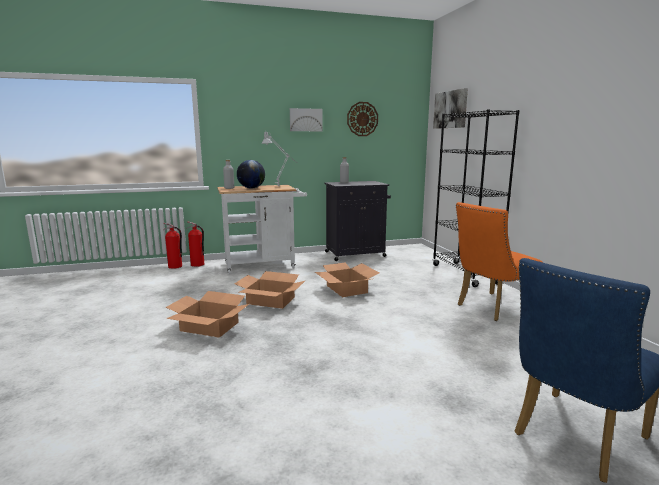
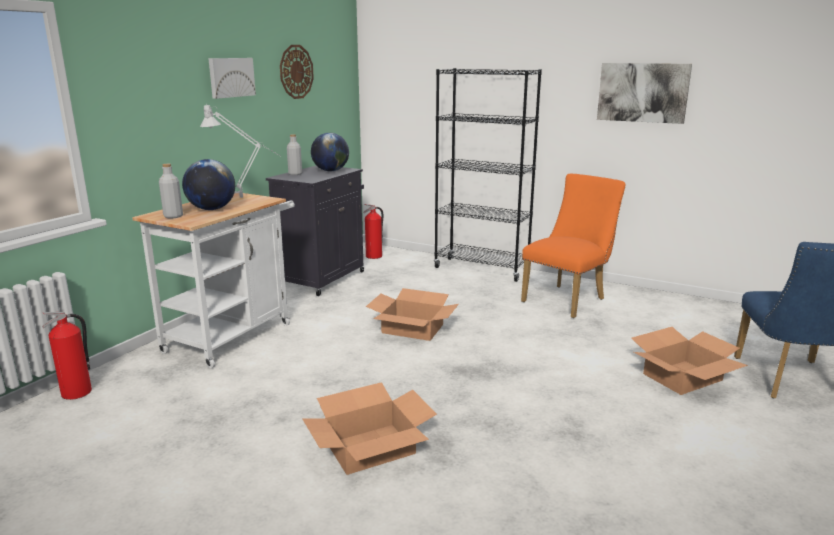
camera: 45 degrees left, 5 degrees up
(197, 265) = (115, 374): fire extinguisher -> fire extinguisher (374, 256)
(270, 300) = (363, 379): cardboard box -> cardboard box (682, 377)
(367, 183) = (330, 171): none -> globe
(450, 109) = (408, 58): picture -> picture (642, 92)
(490, 308) = (568, 299): orange chair -> orange chair turned 150 degrees counterclockwise

